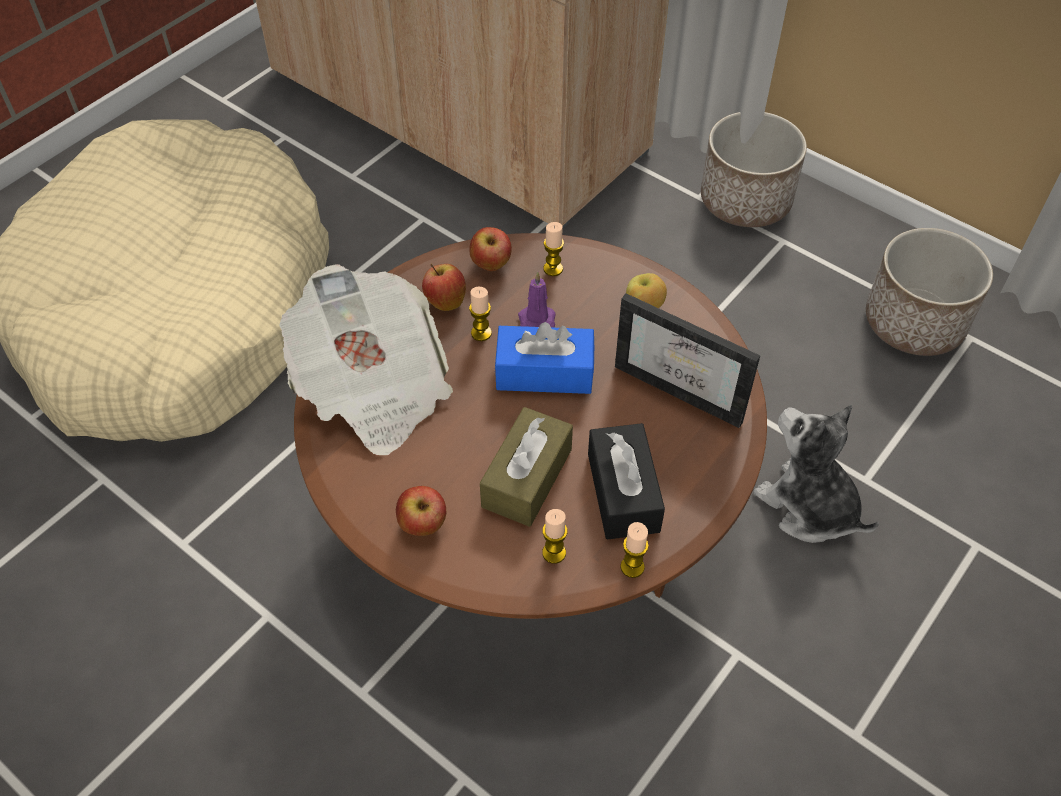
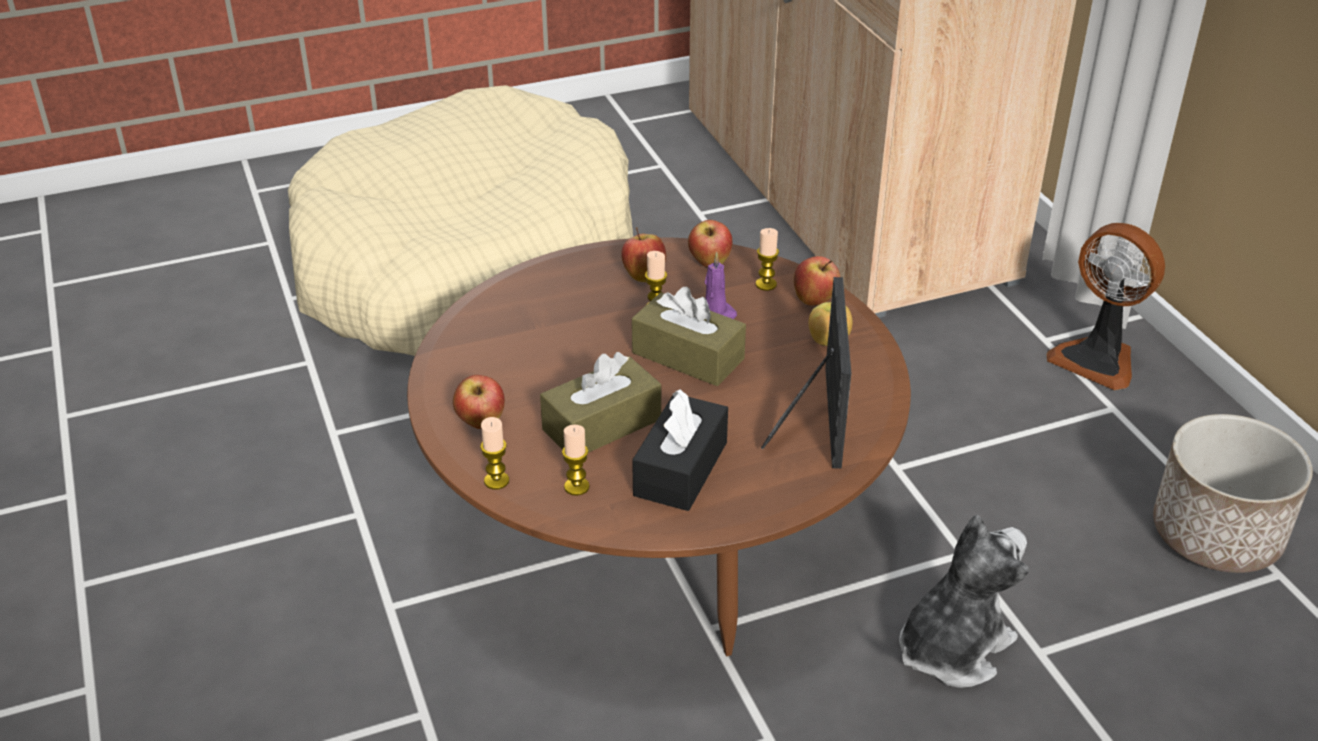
camera: 30 degrees right, 15 degrees down
(372, 387) = (526, 313): newspaper -> none
(544, 372) = (688, 356): blue tissue box -> brown tissue box
(604, 269) = (815, 300): none -> apple
(632, 567) = (638, 525): candle -> candle (496, 481)
(686, 386) = (816, 414): picture frame -> picture frame turned 150 degrees counterclockwise
(746, 200) = (1097, 359): planter -> fan
(808, 506) = (952, 648): plush toy -> plush toy turned 60 degrees clockwise

